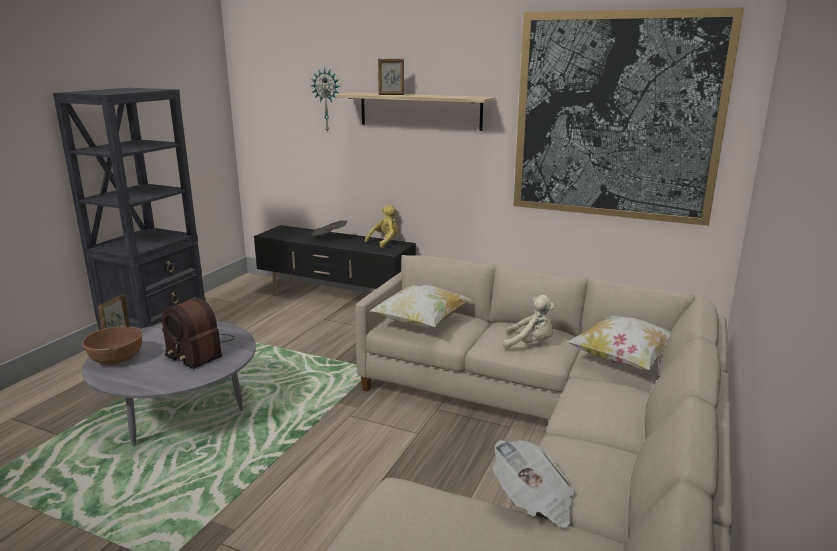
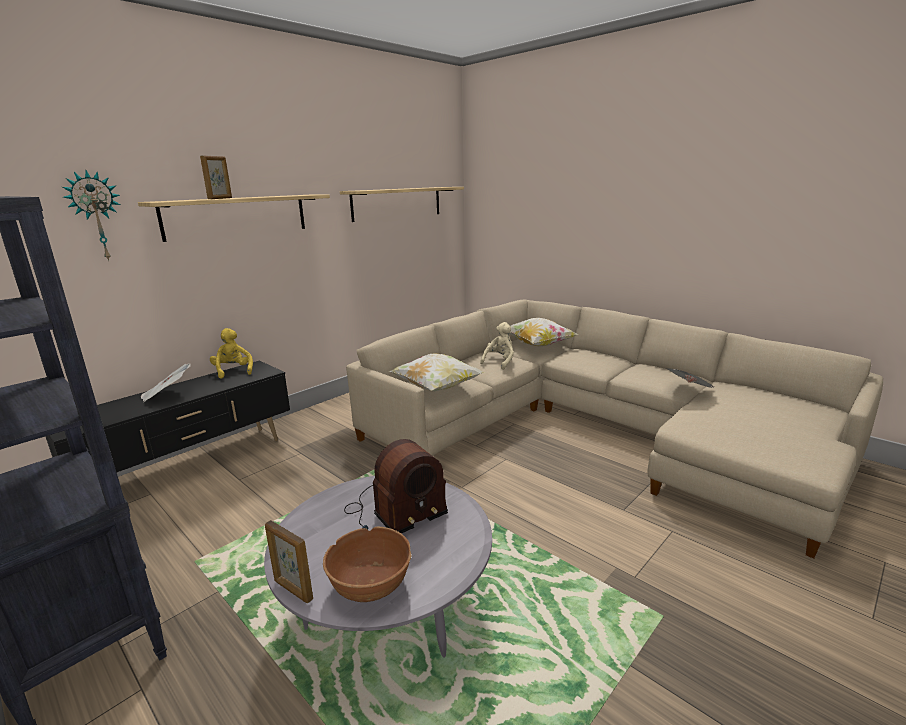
camera: 70 degrees left, 0 degrees up
(616, 117) = (397, 203): picture -> shelf

